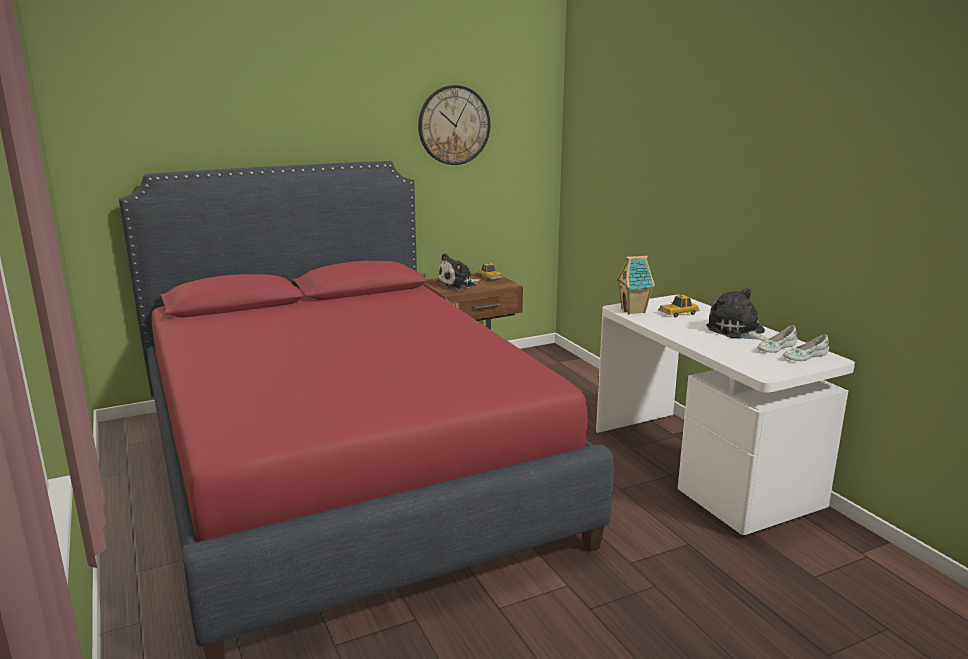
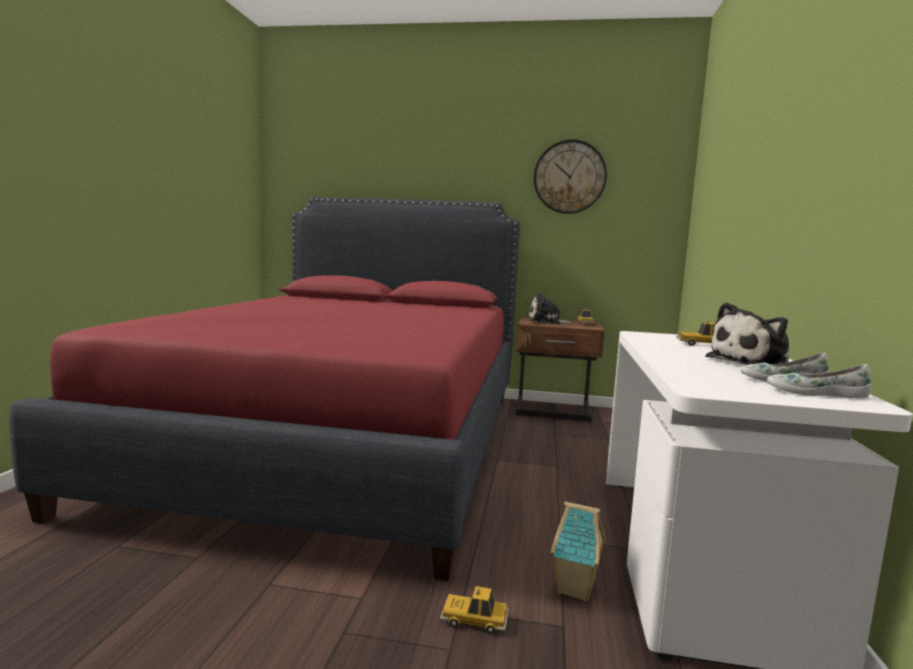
camera: 35 degrees right, 10 degrees down
(634, 311) = (650, 336): toy house -> toy house (576, 590)
(644, 564) = (474, 619): none -> toy car
(737, 331) = (754, 363): plush toy -> plush toy turned 120 degrees counterclockwise

